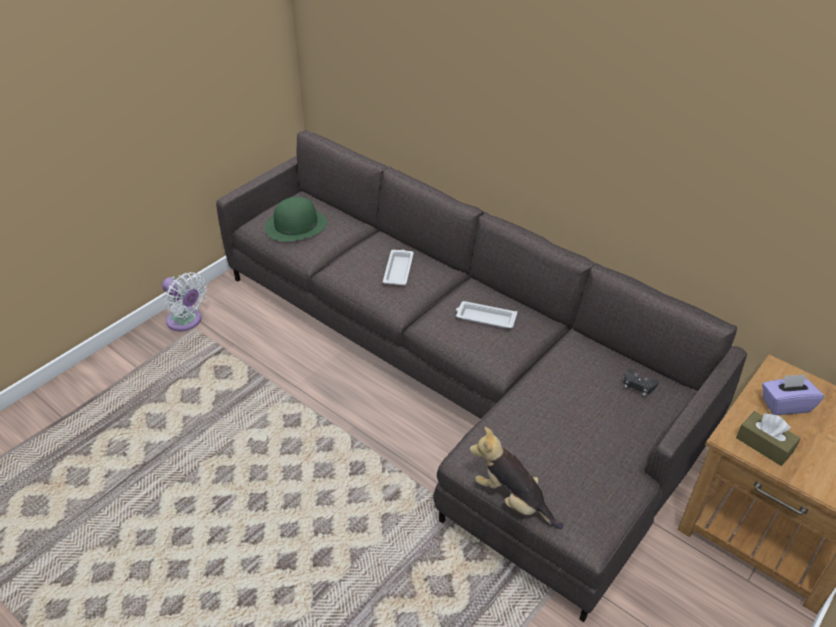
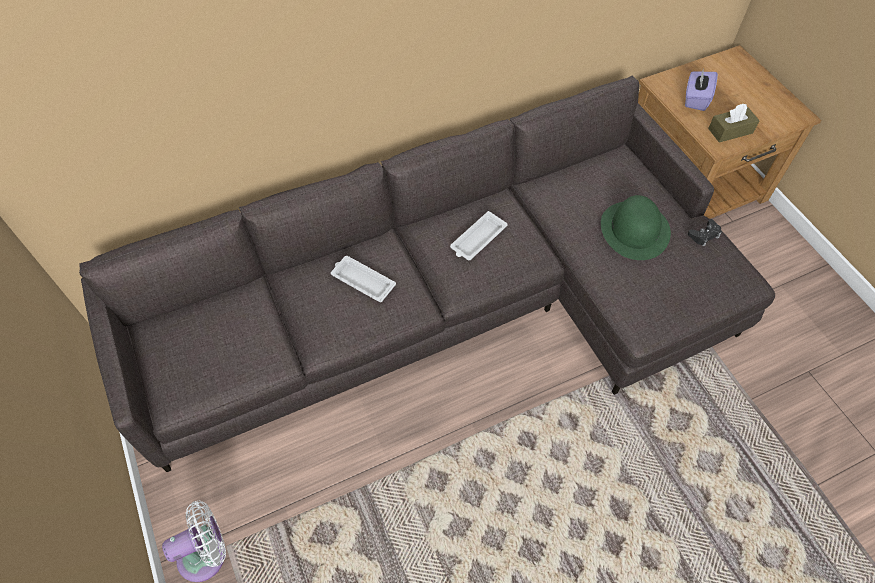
camera: 65 degrees left, 15 degrees up
(296, 225) = (211, 352): green hat -> green hat (634, 230)
(513, 499) = (697, 315): plush toy -> none
(638, 385) = (611, 174): black game controller -> black game controller (704, 235)

